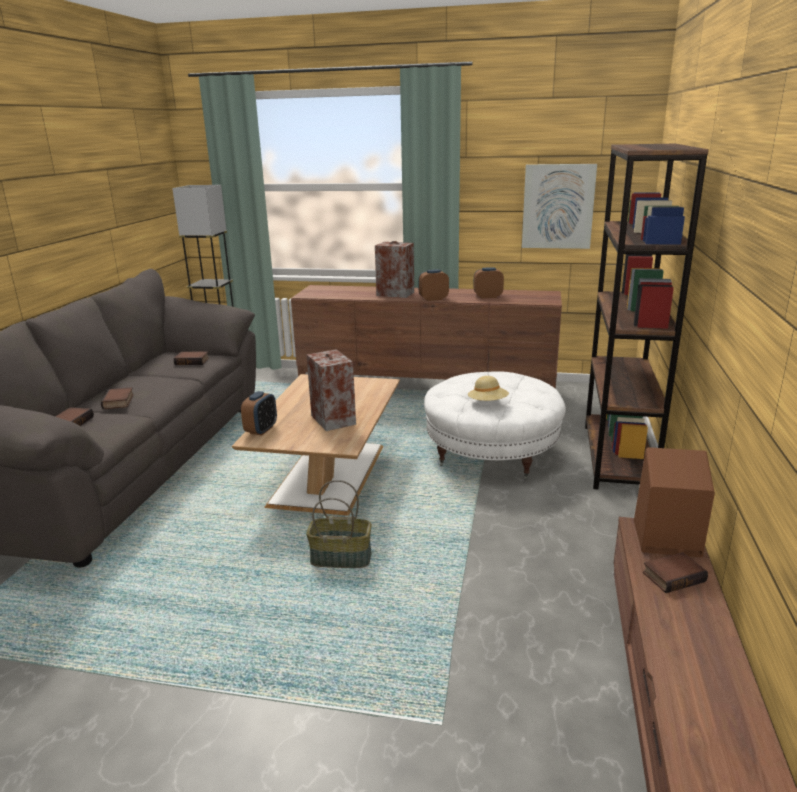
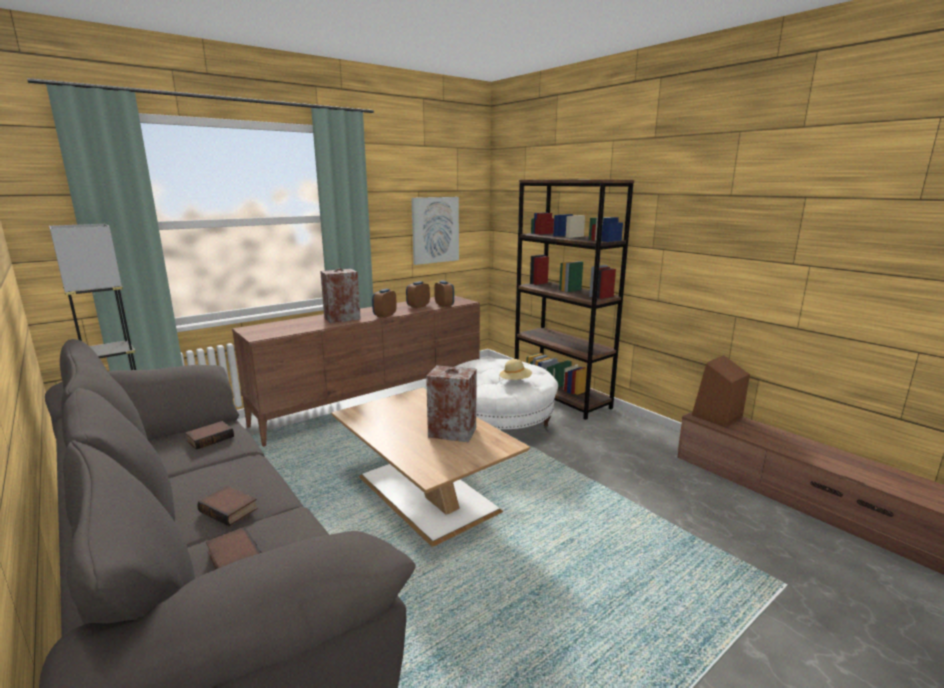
camera: 50 degrees left, 5 degrees down
(261, 430) = (418, 466): alarm clock -> alarm clock (444, 305)
(341, 557) = (558, 540): basket -> none
(673, 576) = (755, 431): book -> none

